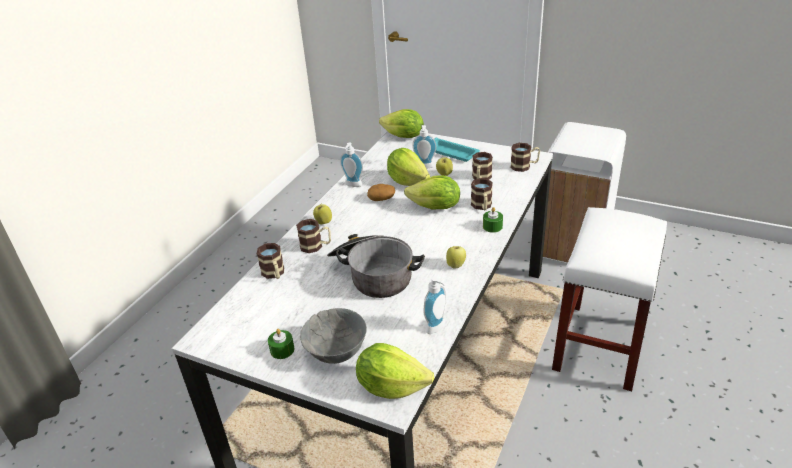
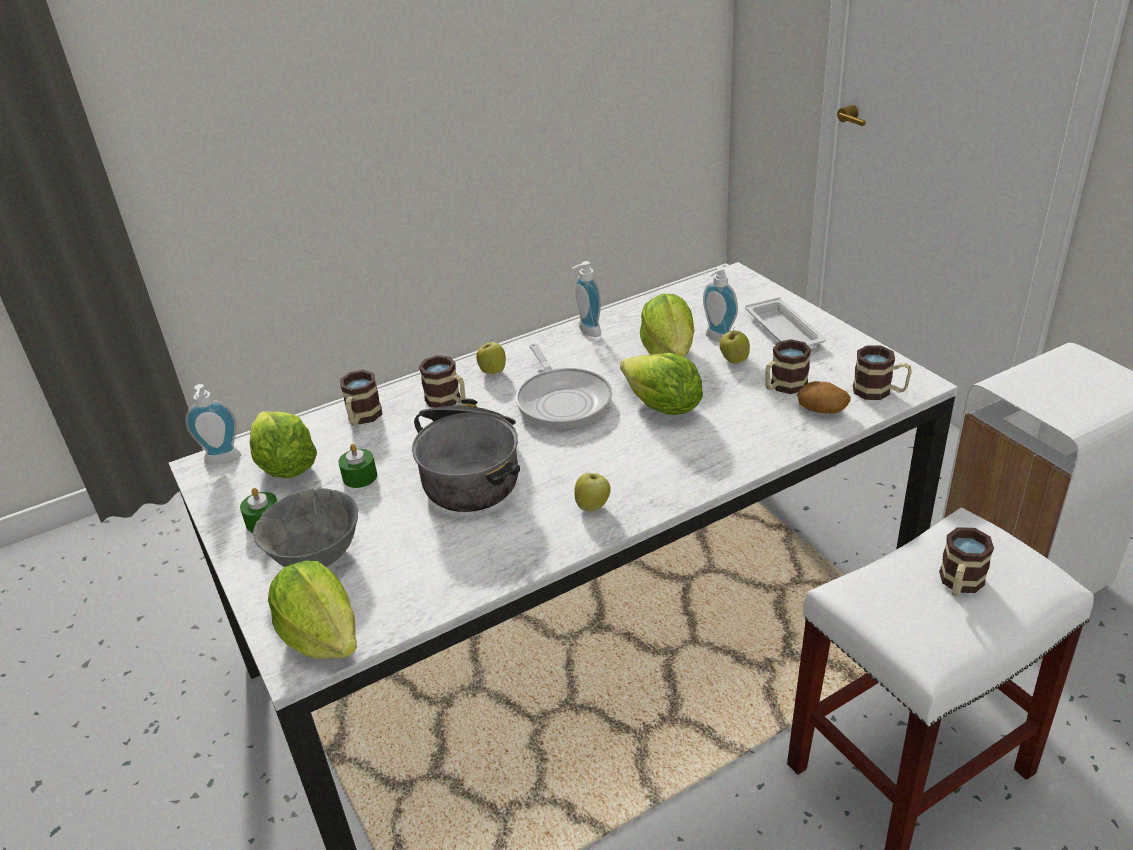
camera: 35 degrees right, 0 degrees up
(380, 223) = (562, 401): none -> frying pan
(381, 198) = (604, 365): potato -> potato (822, 409)
(404, 137) = (739, 282): lettuce -> lettuce (286, 467)
(437, 328) = (465, 586): soap dispenser -> soap dispenser (223, 461)
(453, 153) = (784, 331): turquoise tray -> white tray
(482, 206) = (734, 432): mug -> mug (959, 584)
(492, 226) = (713, 470): green candle -> green candle (360, 477)

